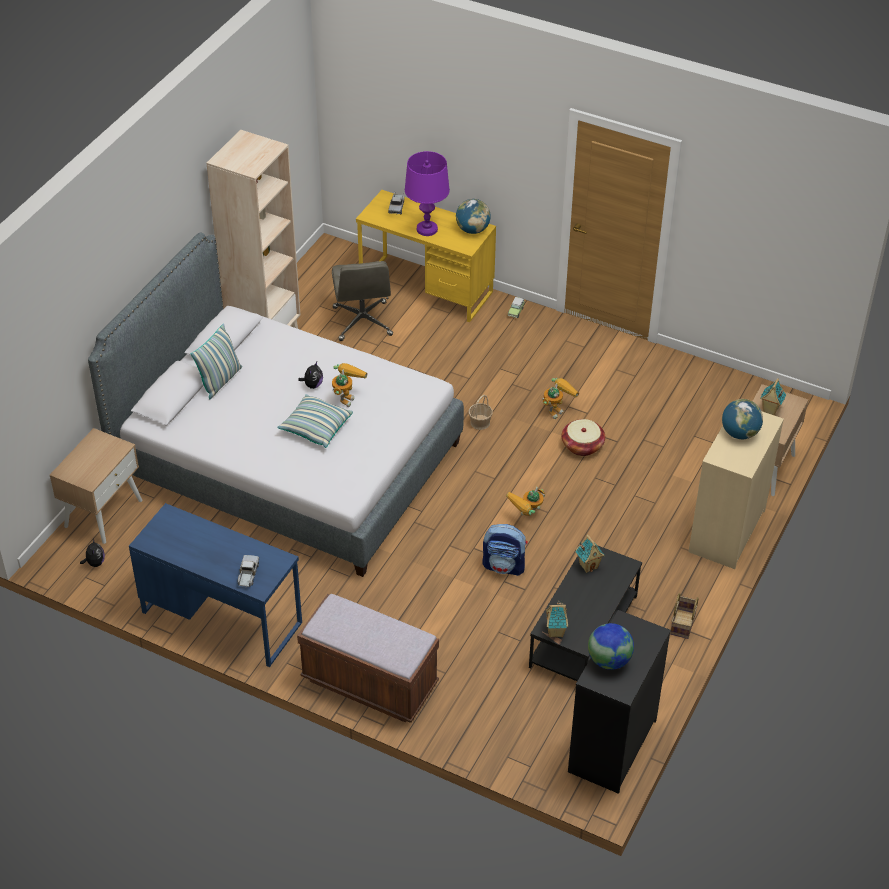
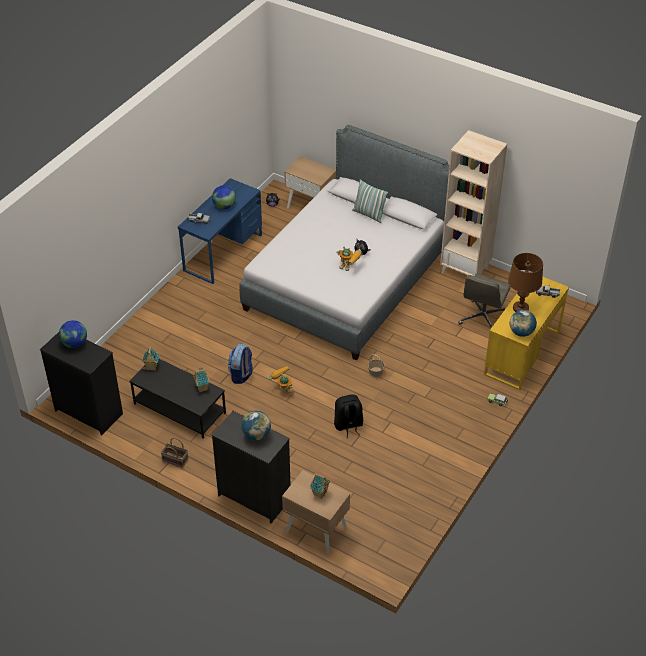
camera: 95 degrees right, 0 degrees up
(209, 544) = (224, 206): none -> globe
(316, 428) = (321, 253): pillow -> none
(363, 322) = (482, 318): grey office chair -> grey office chair turned 60 degrees counterclockwise
(369, 683) = (162, 310): brown bench -> none
(427, 229) = (520, 308): purple table lamp -> brown table lamp
(557, 409) = (387, 415): toy robot -> none
(582, 446) = (348, 425): basket -> black backpack
(726, 531) = (254, 497): beige dresser -> black dresser

